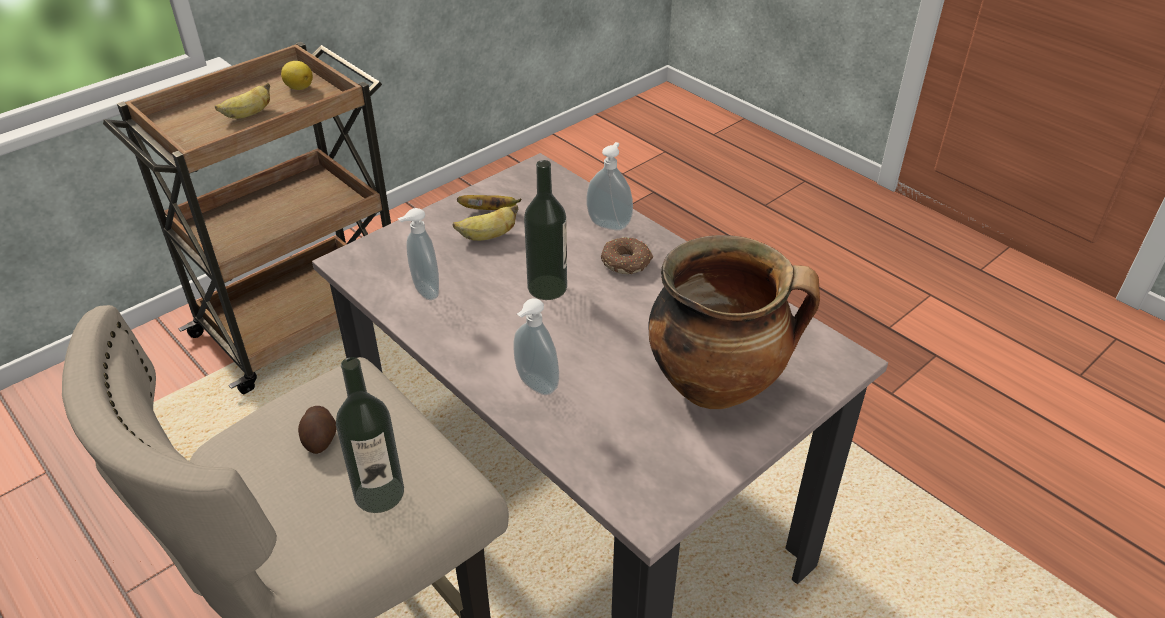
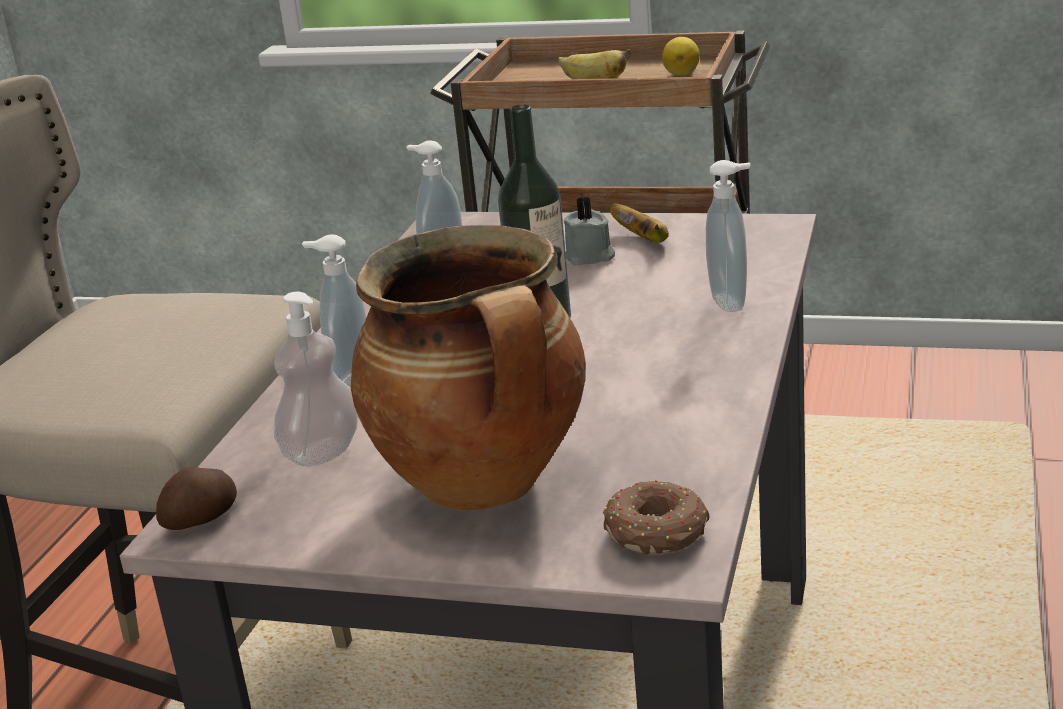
camera: 60 degrees right, 15 degrees down
(320, 438) = (160, 324): potato -> potato (202, 519)
(379, 493) = (106, 379): bottle -> none
(487, 236) = (590, 257): banana -> grey candle
(614, 429) = (322, 453): none -> soap dispenser
(627, 262) = (664, 341): donut -> donut (657, 534)

